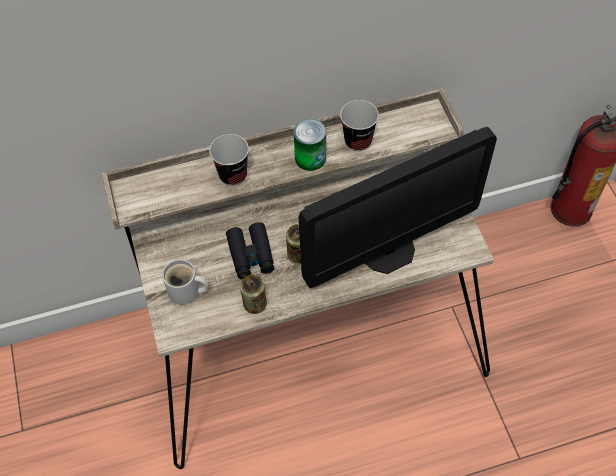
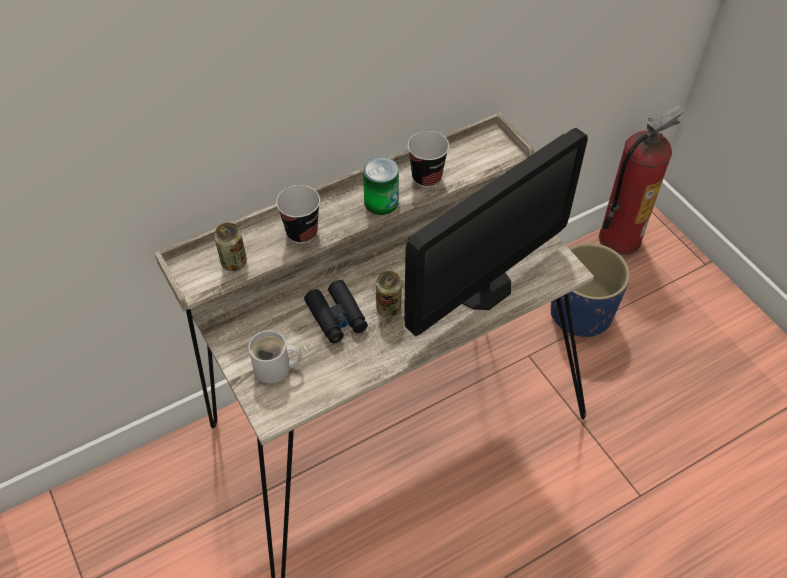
camera: 15 degrees left, 5 degrees down
(255, 304) = (355, 367): can -> can (234, 262)
(511, 275) = (580, 313): none -> blue planter

